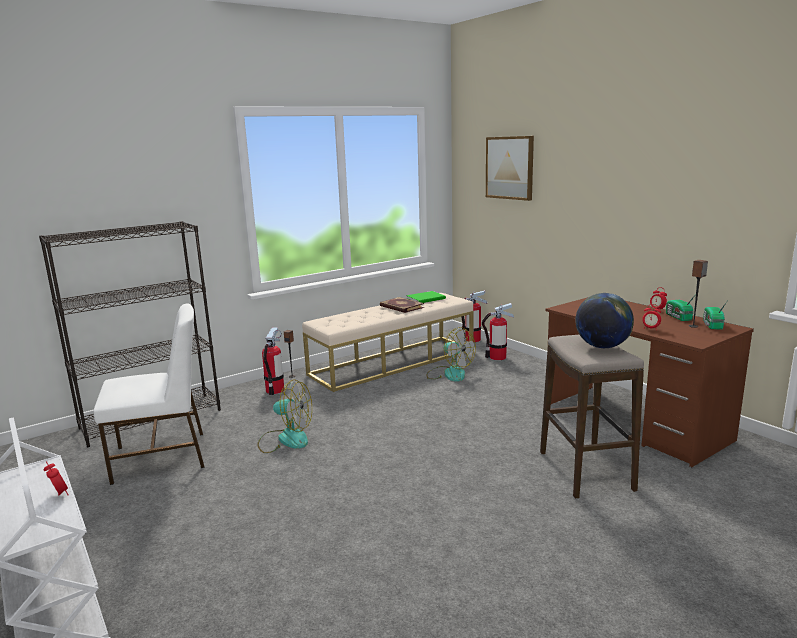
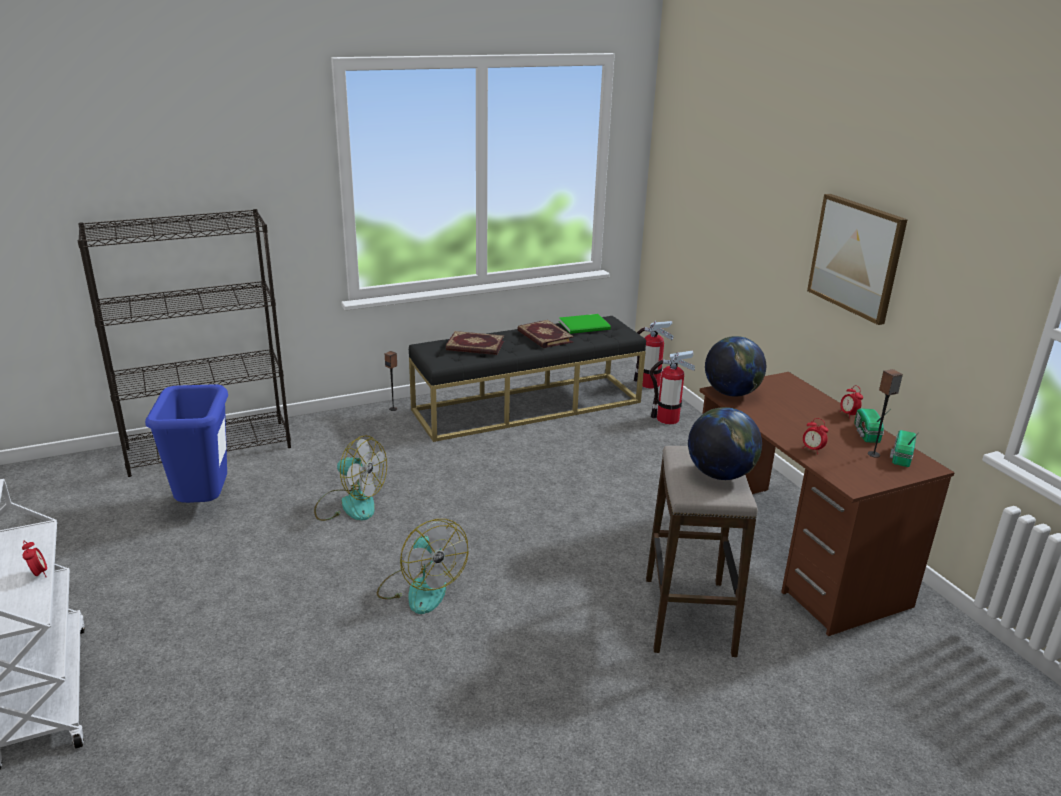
camera: 10 degrees right, 10 degrees up
(162, 457) = (204, 505): white chair -> blue trash can
(275, 390) = (364, 428): fire extinguisher -> none
(353, 317) = (475, 346): none -> book
(393, 362) = (528, 406): beige bench -> black bench
(449, 373) = (591, 436): fan -> fan (420, 588)
(510, 168) = (717, 161): picture -> picture (856, 257)
(570, 308) = (731, 393): none -> globe

